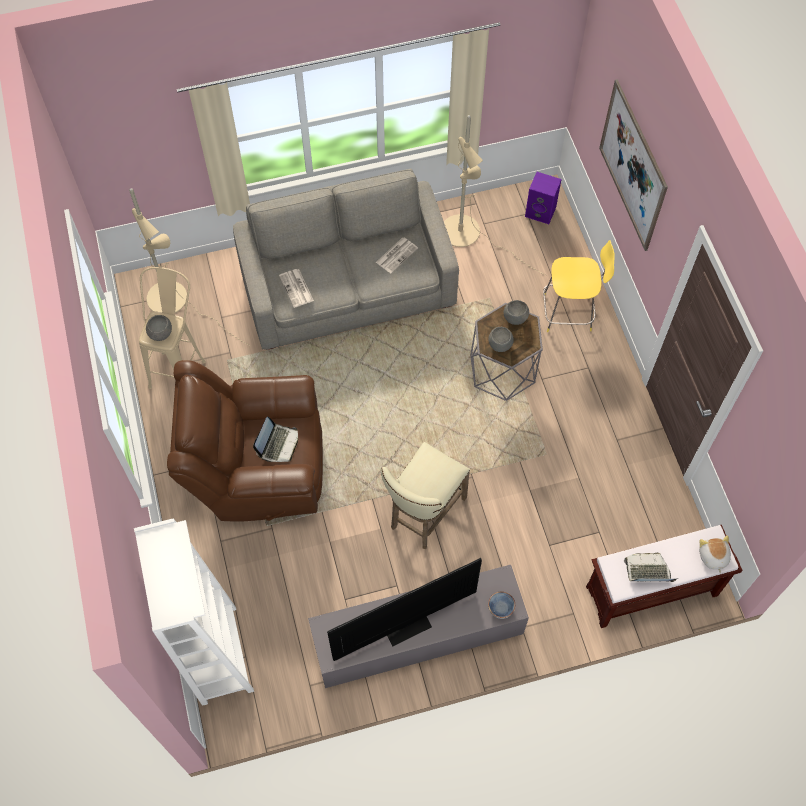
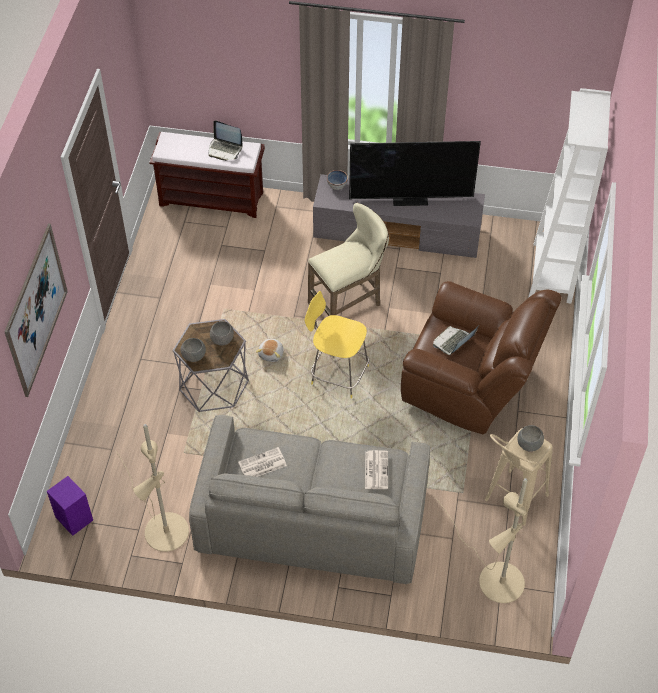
camera: 155 degrees left, 10 degrees down
(569, 312) = (121, 410): yellow stool -> yellow stool (337, 374)
(713, 557) = (173, 141): plush toy -> plush toy (272, 354)

